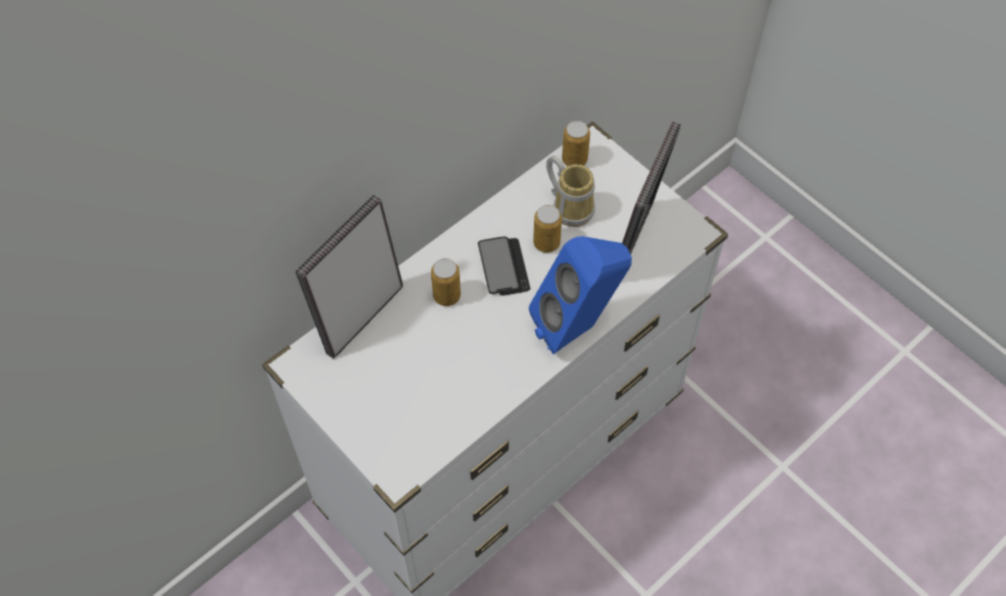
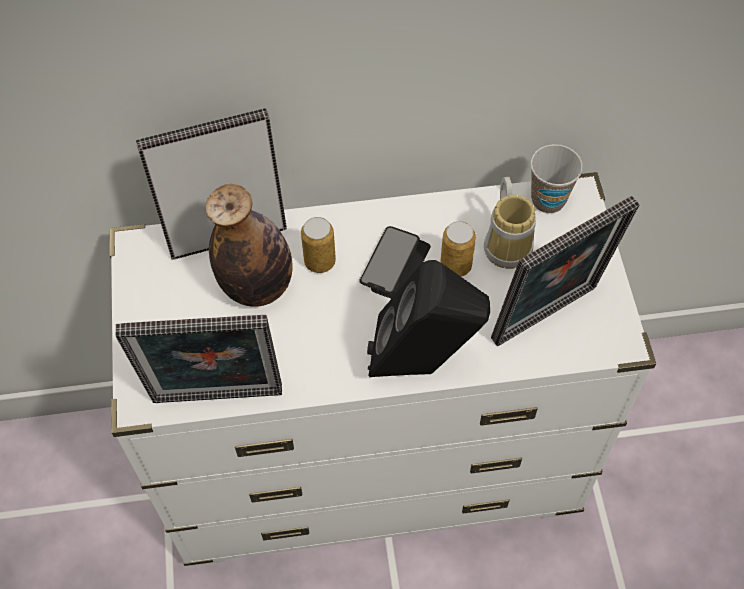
camera: 35 degrees right, 0 degrees up
(415, 340) = (257, 286): none -> bottle
(454, 439) = (217, 401): none -> picture frame
(574, 160) = (548, 200): can -> cup
(578, 326) = (423, 365): blue speaker -> black speaker

